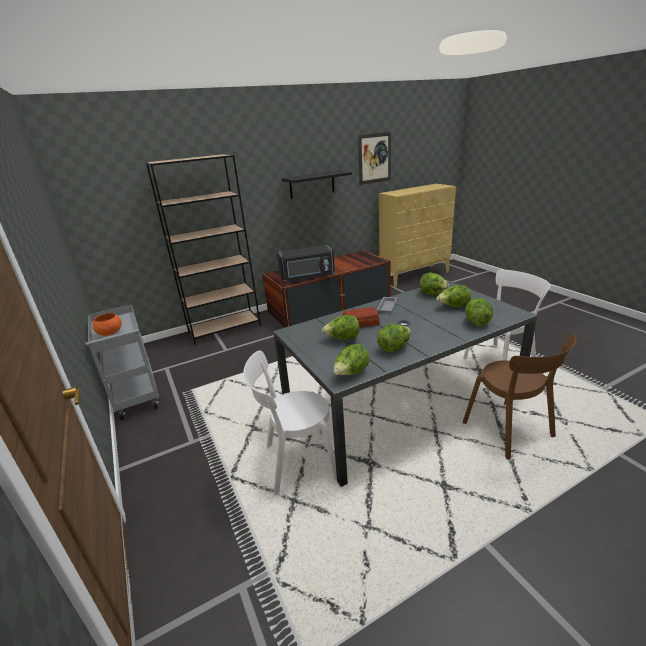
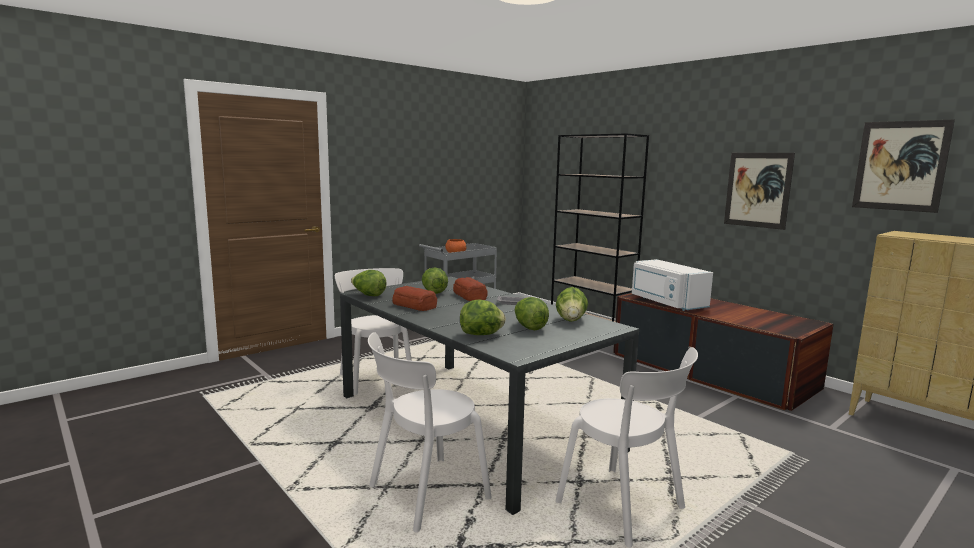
camera: 75 degrees right, 15 degrees down
(307, 277) = (666, 303): black microwave -> white microwave
(312, 185) = (757, 190): black shelf -> picture
(394, 348) = (414, 305): lettuce -> bread
(510, 432) = (424, 495): brown chair -> white chair

